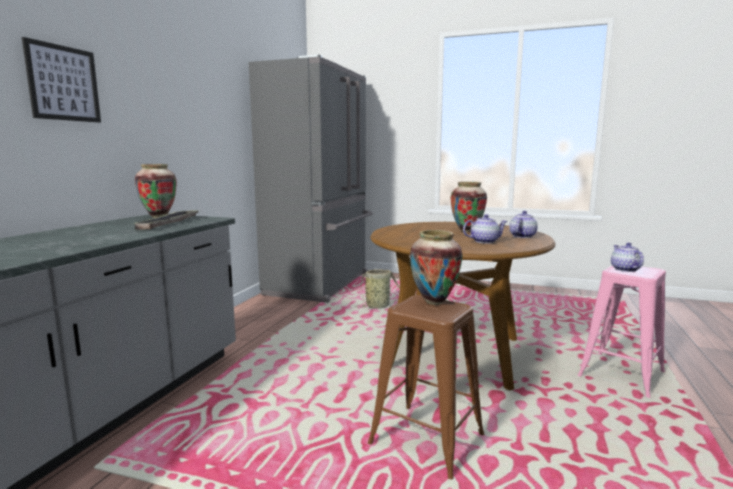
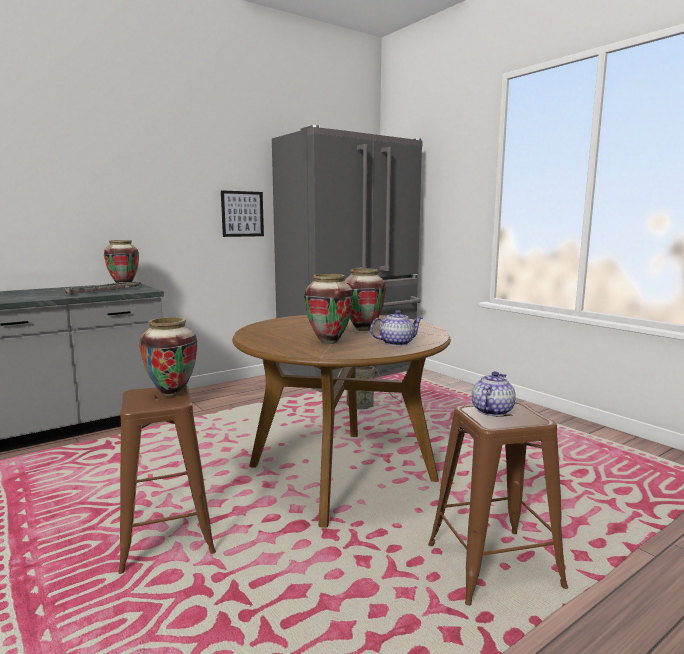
camera: 35 degrees right, 0 degrees up
(63, 83) = (52, 177): picture -> picture (242, 214)
(484, 241) = (329, 342): teapot -> vase
(621, 374) = (493, 565): pink stool -> brown stool

